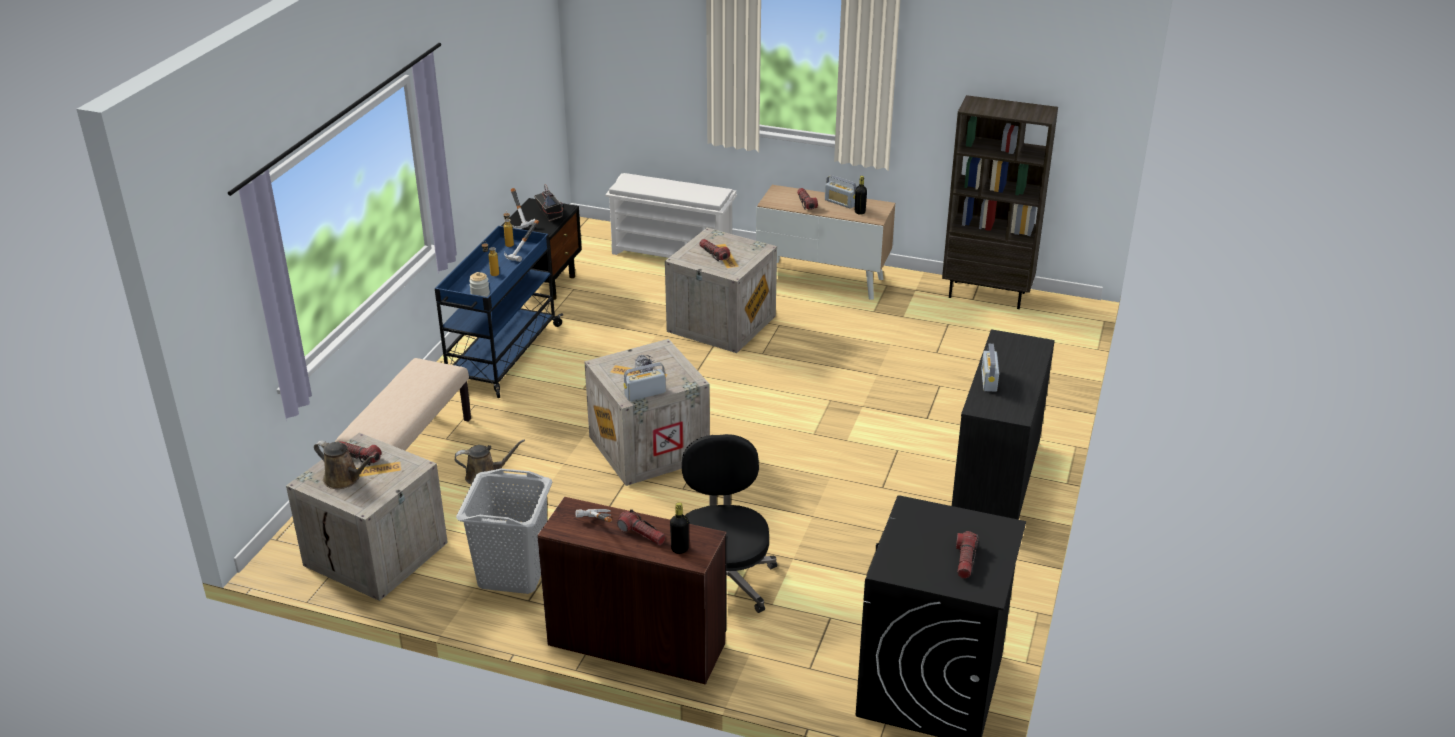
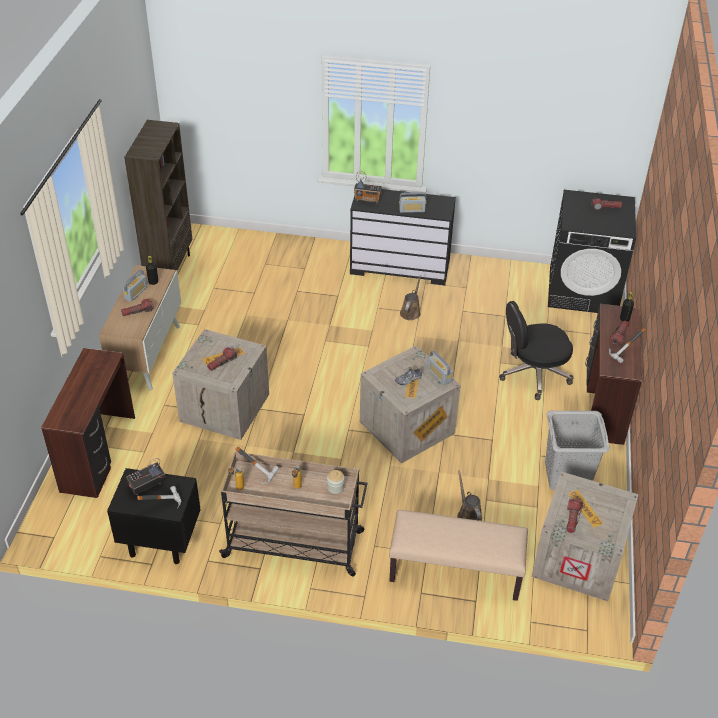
camera: 100 degrees left, 10 degrees up
(344, 479) = (601, 519): brown watering can -> brown watering can (411, 312)
(502, 356) = (295, 544): blue cart -> beige cart
(673, 253) = (99, 454): white shoe rack -> brown desk
(1016, 345) = (367, 199): none -> radio

